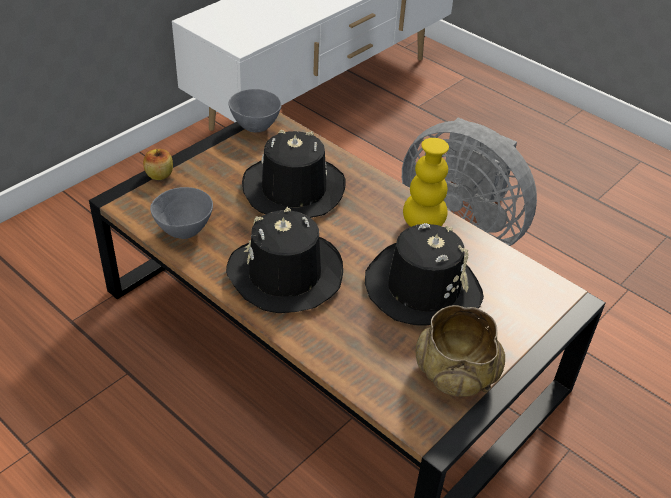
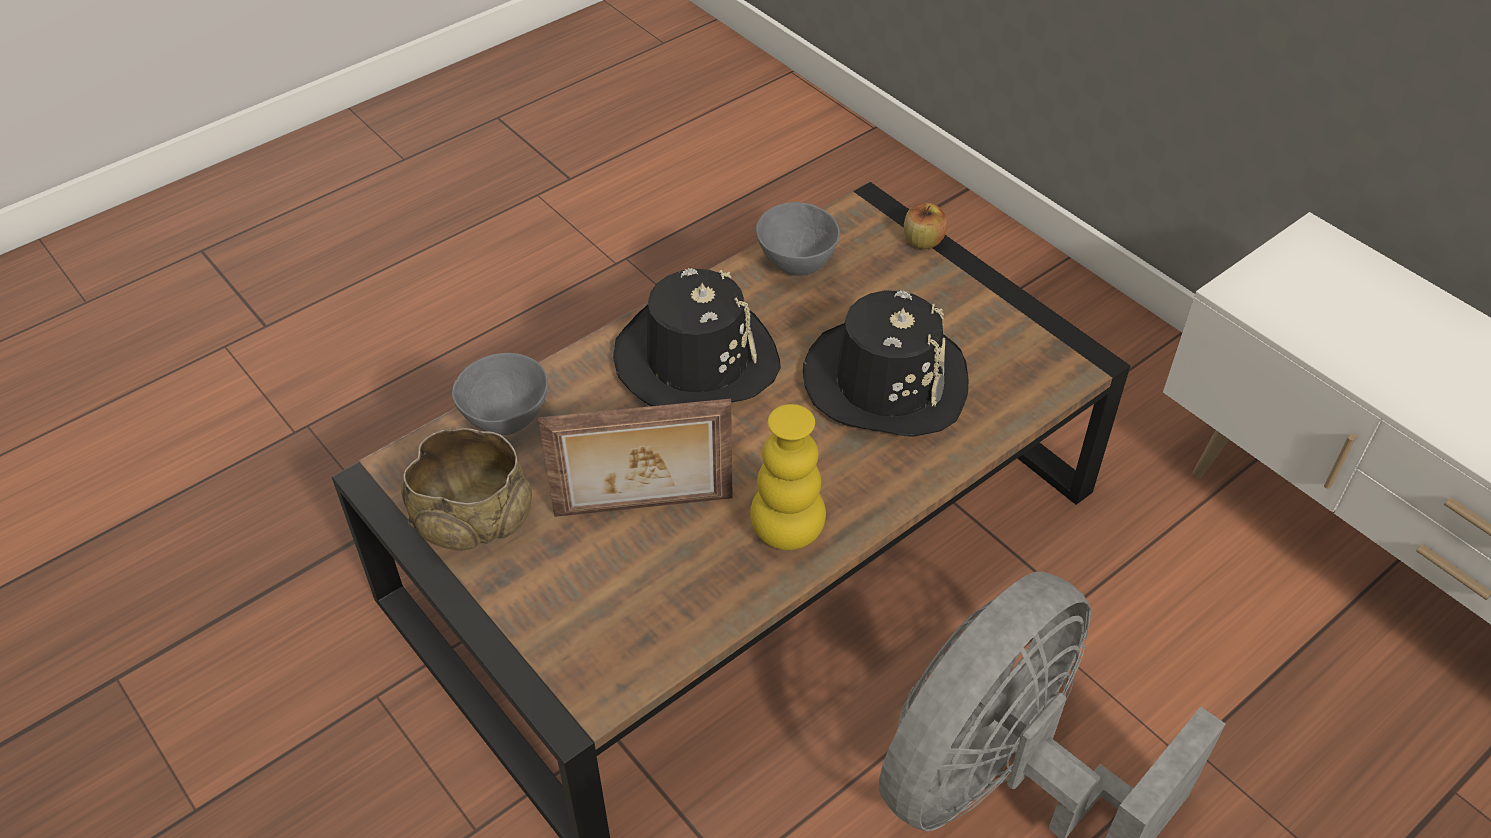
camera: 100 degrees right, 5 degrees up
(256, 127) = (1056, 347): grey bowl -> grey bowl (507, 422)
(422, 287) = (644, 508): black hat -> picture frame

